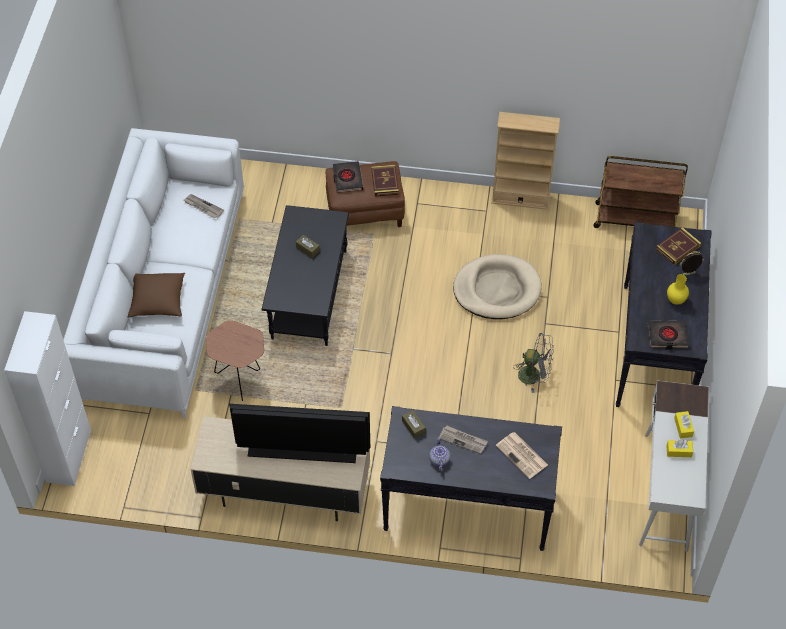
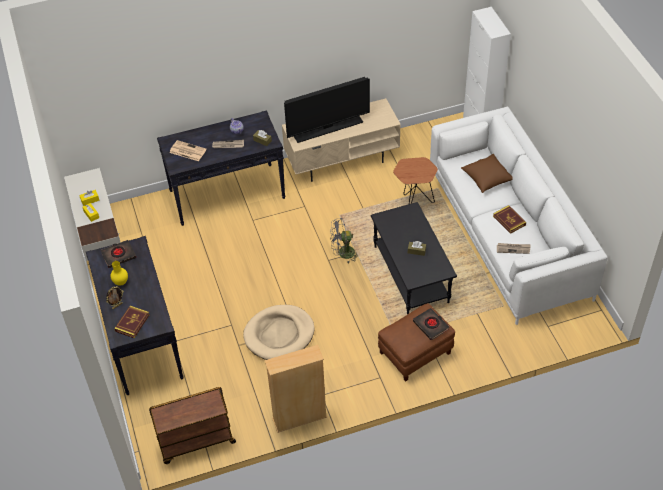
camera: 155 degrees right, 5 degrees down
(385, 182) = (400, 335): book -> book (509, 220)
(534, 375) = (222, 286): grey fan -> grey fan (343, 254)

